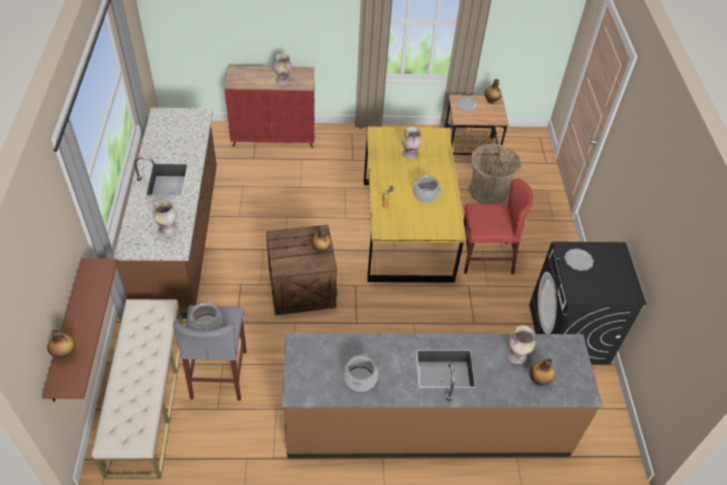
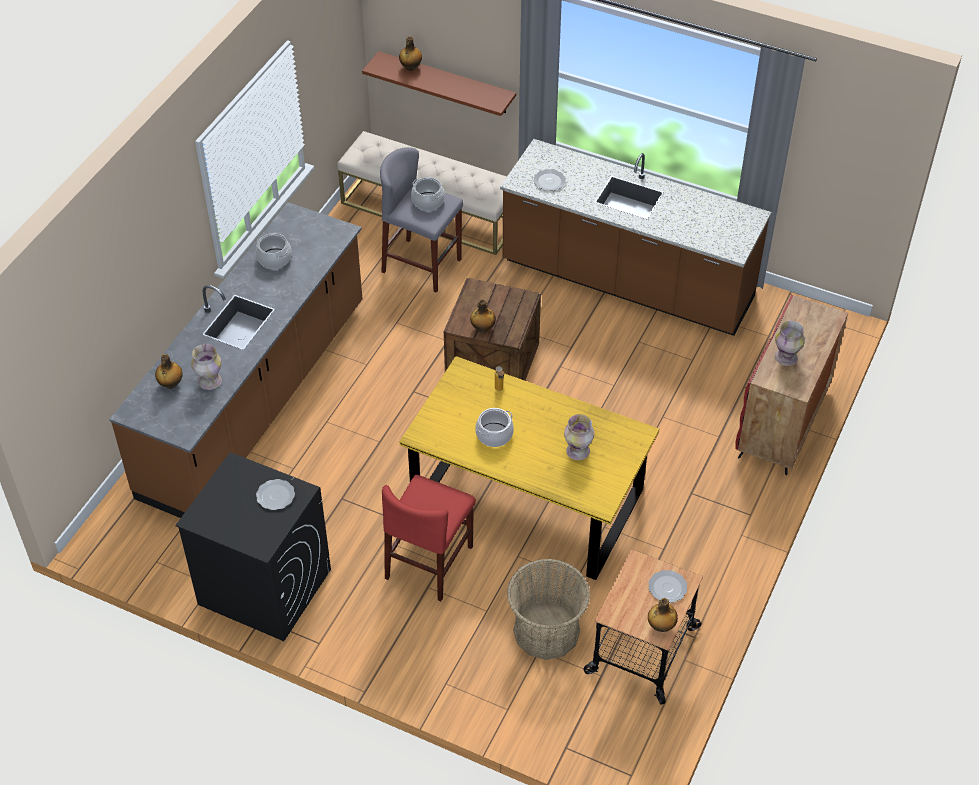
camera: 120 degrees right, 0 degrees up
(168, 230) = (549, 181): vase -> plate

